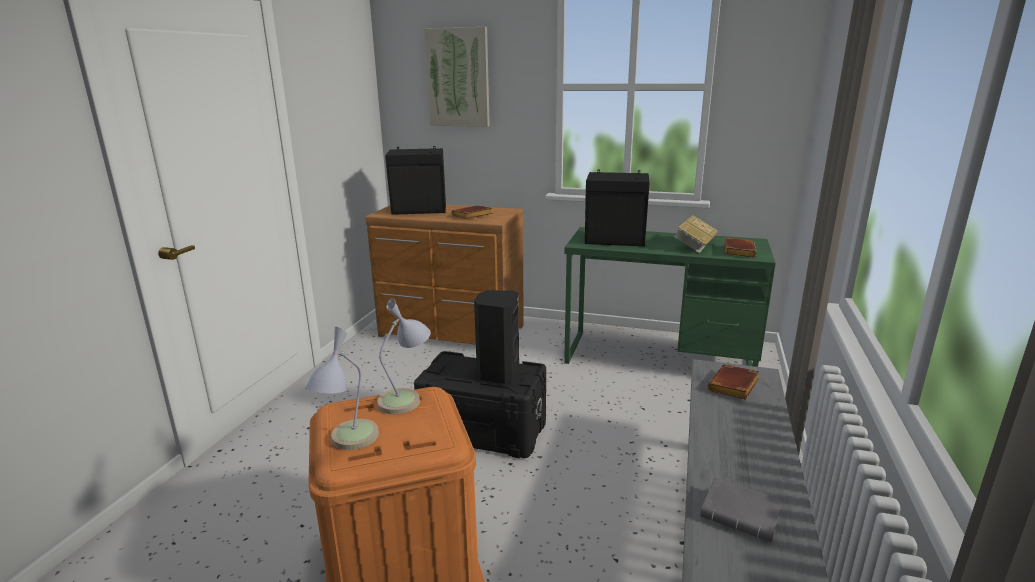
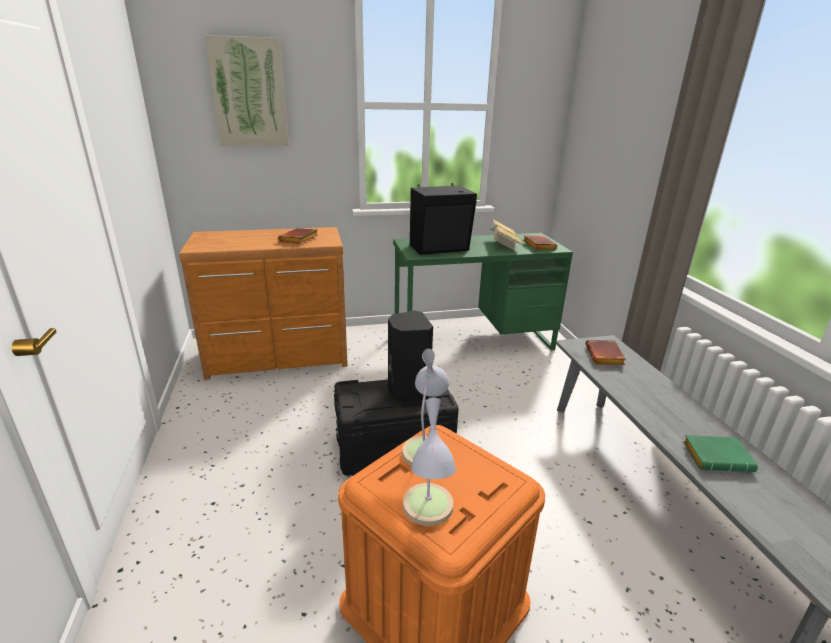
camera: 30 degrees left, 5 degrees up
(420, 210) = (235, 239): black speaker -> none
(743, 514) = (717, 457): grey book -> green book

